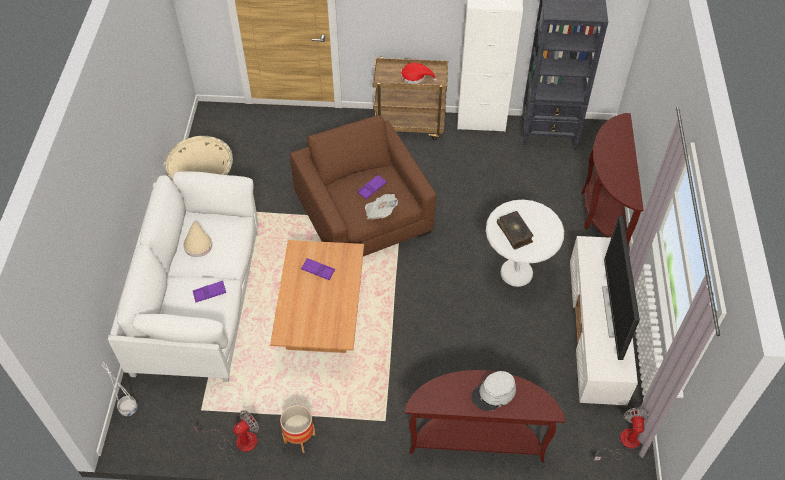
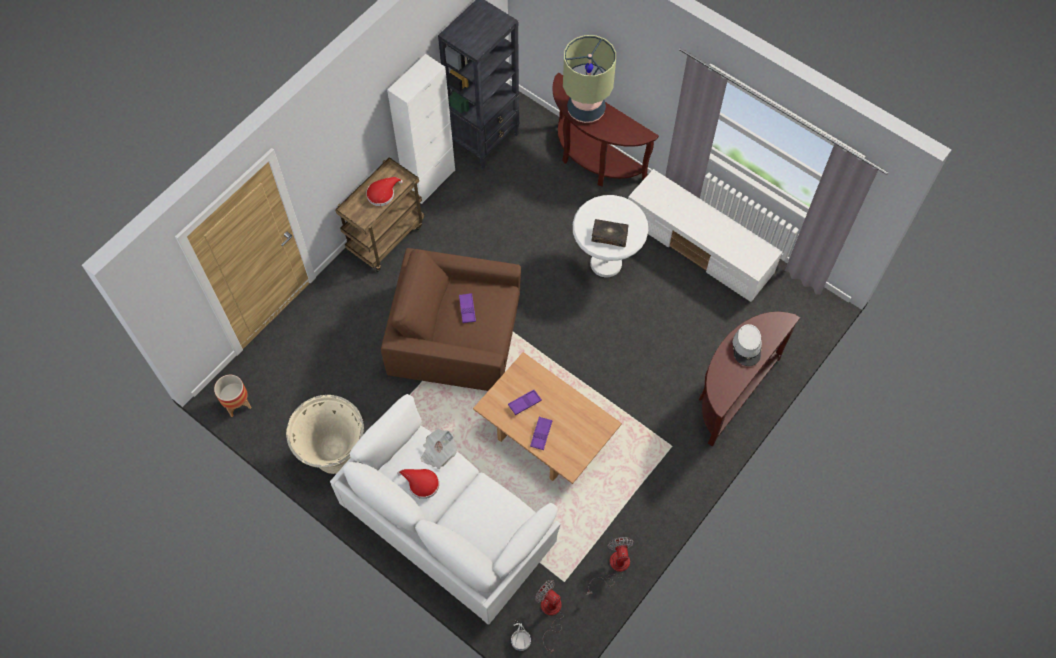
camera: 55 degrees left, 10 degrees up
(198, 244) = (421, 483): beige hat -> red hat
(209, 293) = (484, 502): purple tray -> purple tray (541, 434)
(299, 438) = (644, 519): planter -> planter (237, 404)
(380, 212) = (498, 319): newspaper -> newspaper (438, 452)
(614, 149) = (586, 110): none -> table lamp
(615, 312) = (714, 222): television -> none
(624, 443) = (800, 297): fan -> fan (550, 613)

